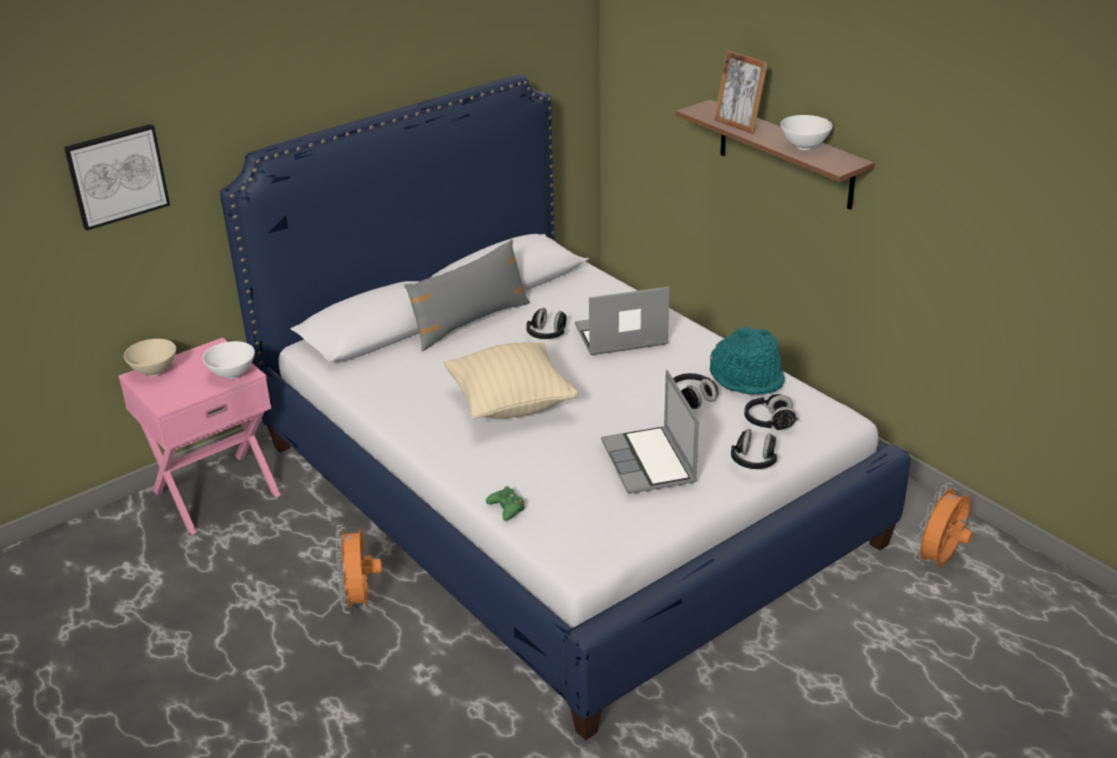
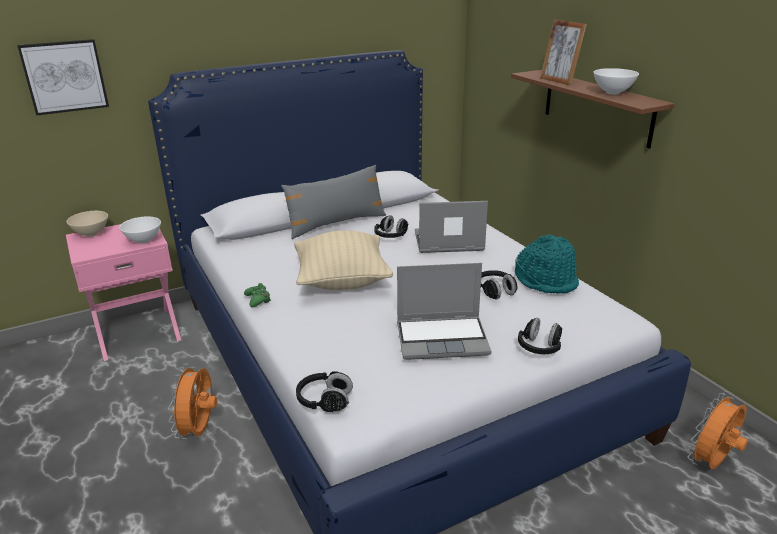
camera: 10 degrees right, 5 degrees down
(507, 508) = (302, 363): green game controller -> green game controller (258, 299)
(650, 463) = (443, 338): laptop -> laptop turned 90 degrees counterclockwise
(769, 423) = (559, 317): black headphones -> black headphones (325, 401)

